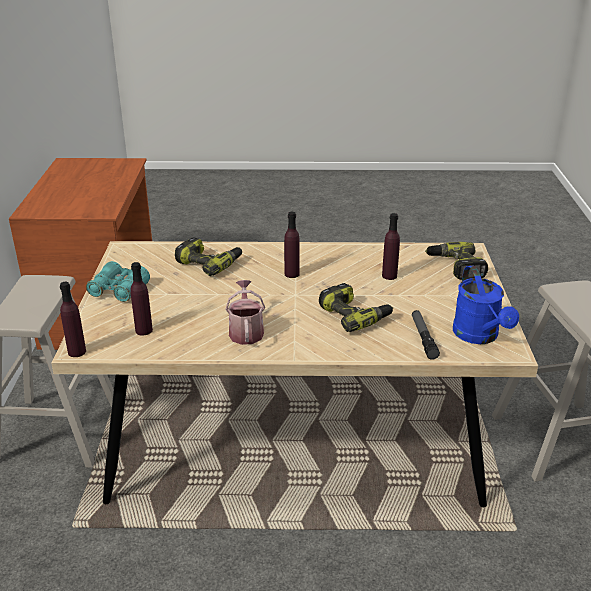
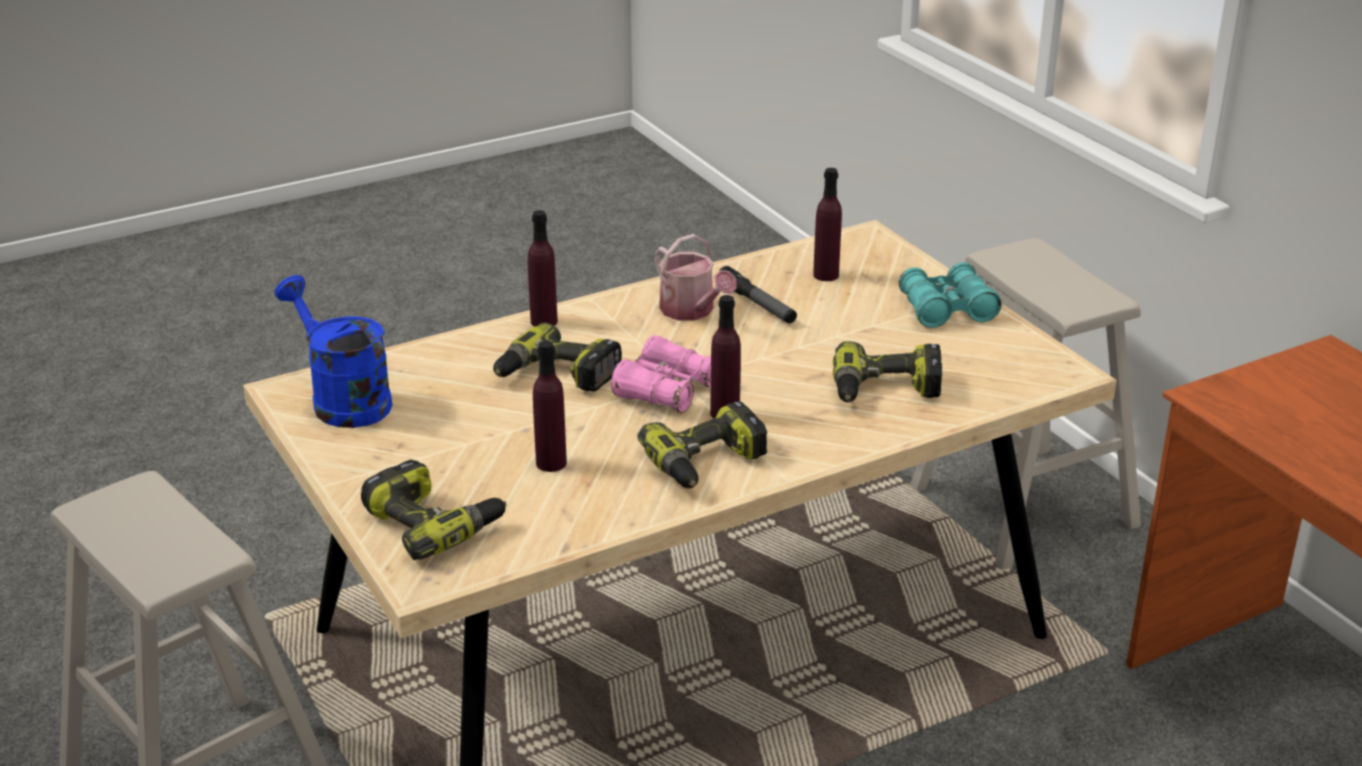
camera: 150 degrees right, 0 degrees up
(77, 352) = (865, 234): purple bottle -> purple bottle (544, 321)
(307, 292) = (666, 390): none -> pink binoculars
(322, 257) = (707, 464): none -> power drill
(423, 338) = (429, 373): flashlight -> flashlight (757, 304)

